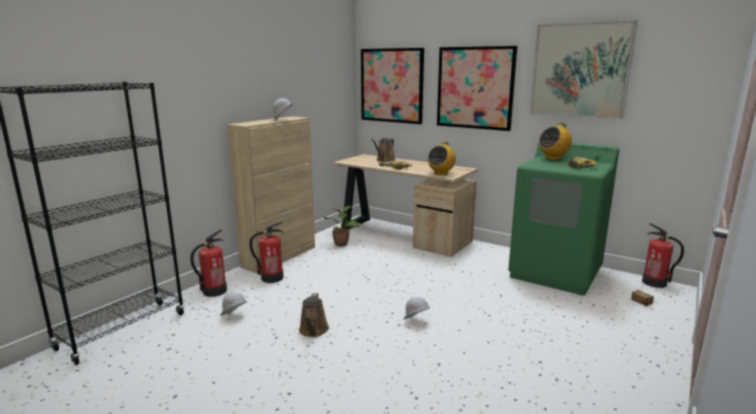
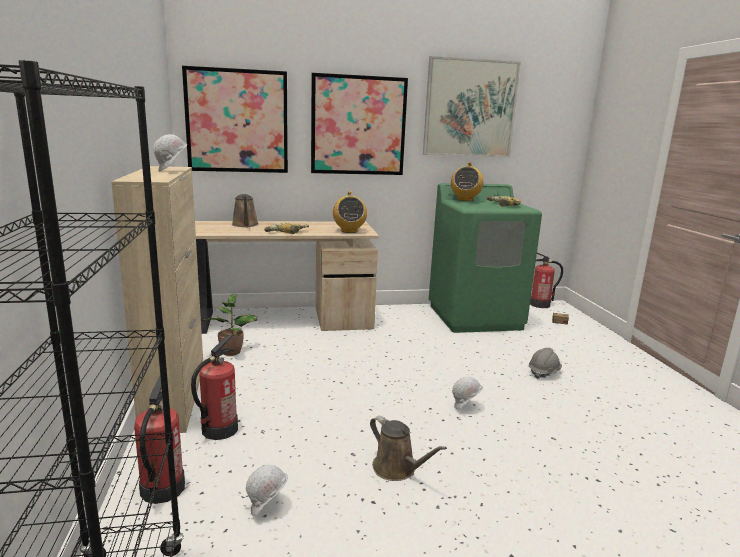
camera: 45 degrees left, 0 degrees up
(528, 328) = (543, 373): none -> grey hard hat

